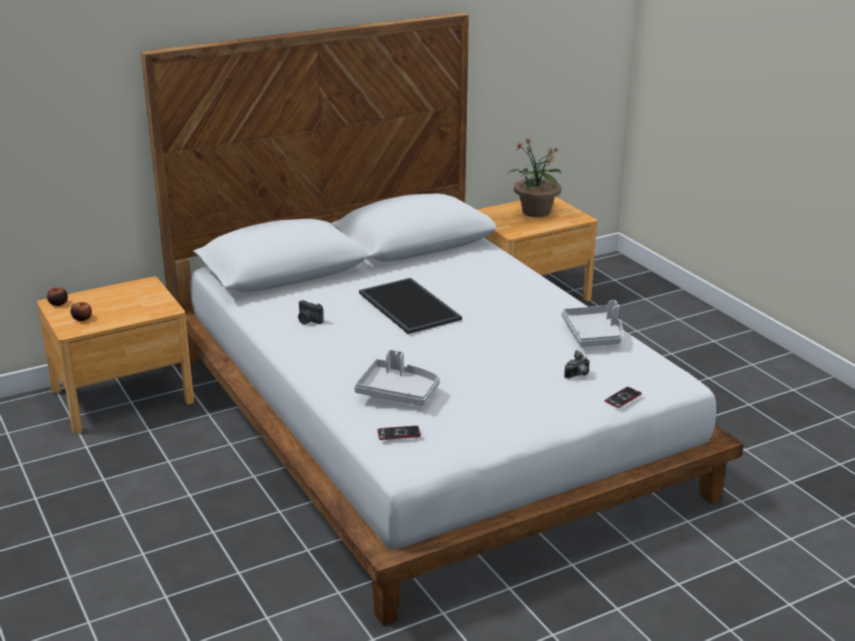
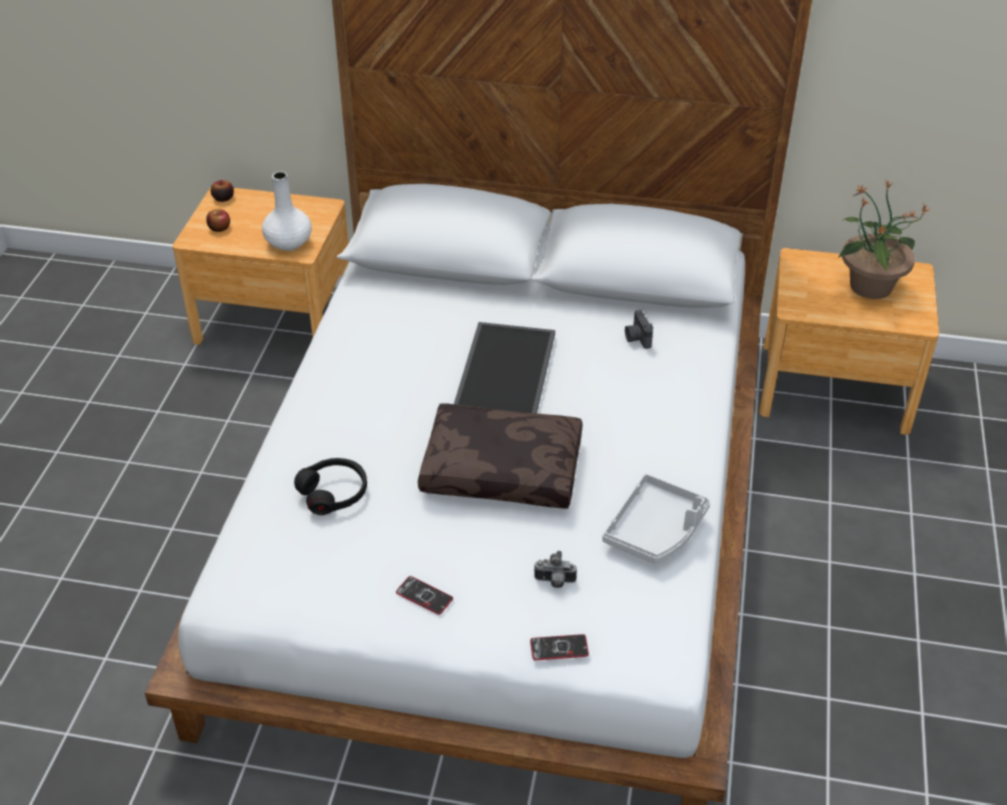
camera: 40 degrees right, 15 degrees up
(149, 308) = (288, 243): none -> white vase
(308, 321) = (384, 340): camera -> camera (637, 338)
(398, 392) = (333, 492): grey tray -> black headphones
(399, 433) = (265, 550): phone -> phone (424, 596)
(474, 345) = (503, 468): none -> brown pillow

